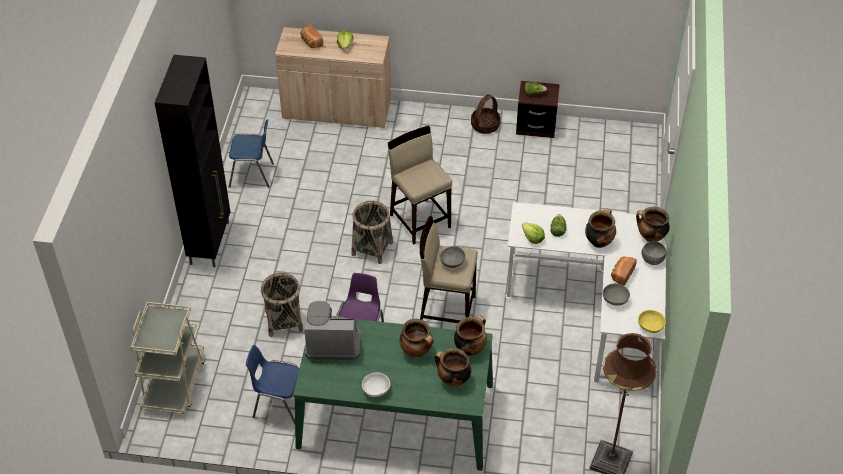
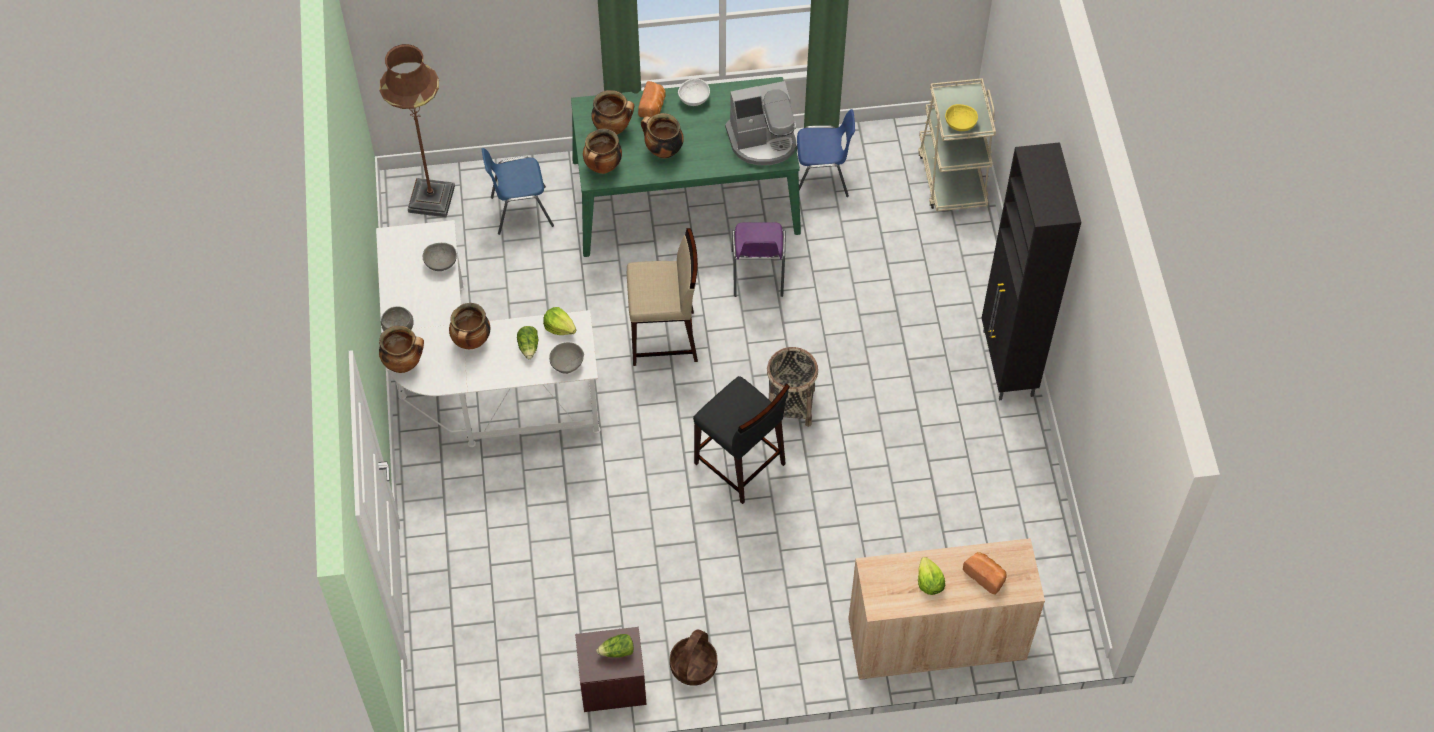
camera: 165 degrees right, 10 degrees up
(252, 175) = (1005, 485): blue chair -> blue chair (520, 211)
(284, 321) = (861, 278): basket -> none
(420, 220) = (739, 464): beige stool -> black stool
(452, 263) = (656, 285): grey bowl -> grey bowl (567, 364)
(621, 274) = (436, 300): bread -> bread (653, 106)
(650, 327) = (393, 238): yellow bowl -> yellow bowl (959, 124)

